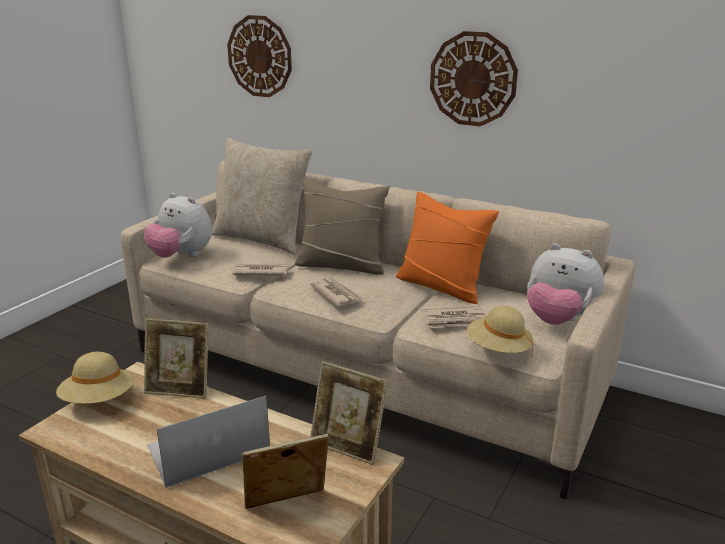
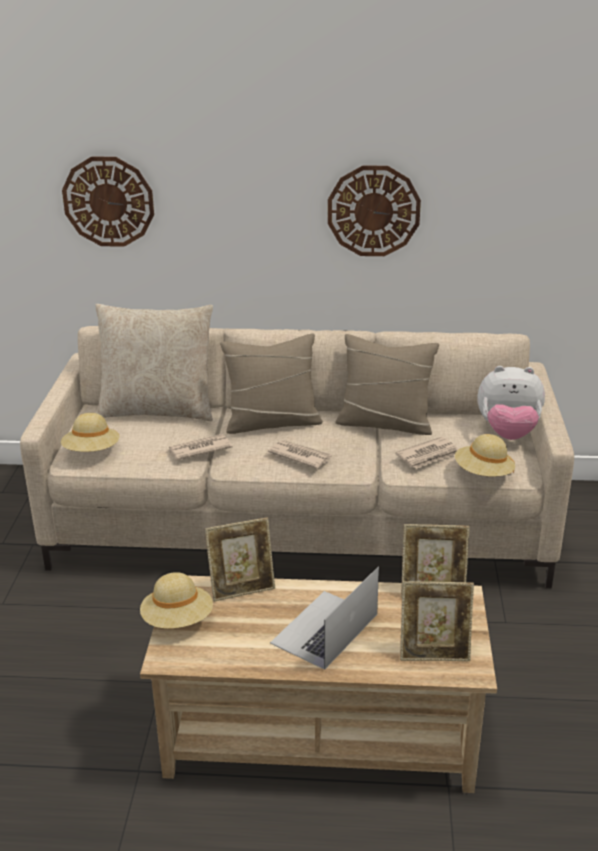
camera: 25 degrees left, 5 degrees up
(181, 256) = (92, 451): plush toy -> beige hat
(287, 509) = (434, 651): picture frame -> picture frame turned 135 degrees counterclockwise
(442, 286) = (385, 423): orange pillow -> beige pillow

